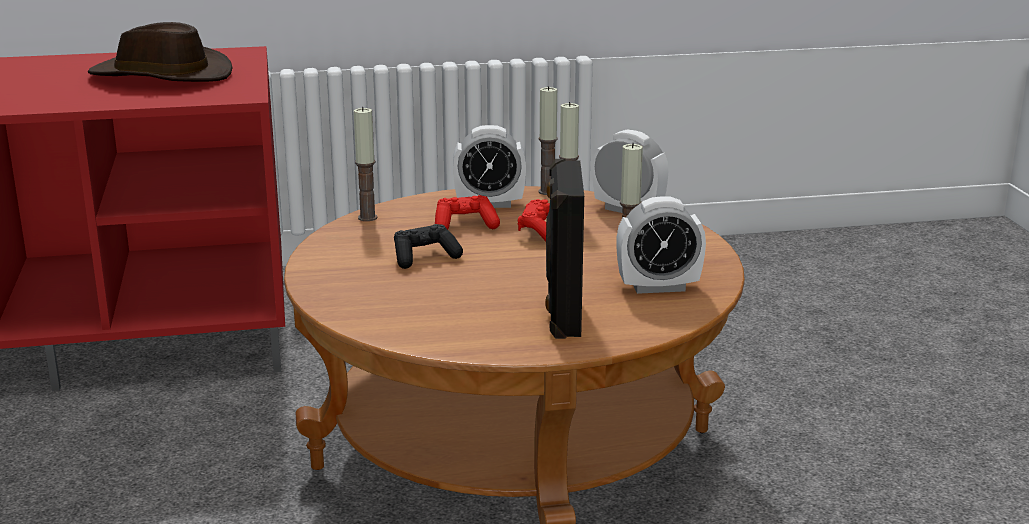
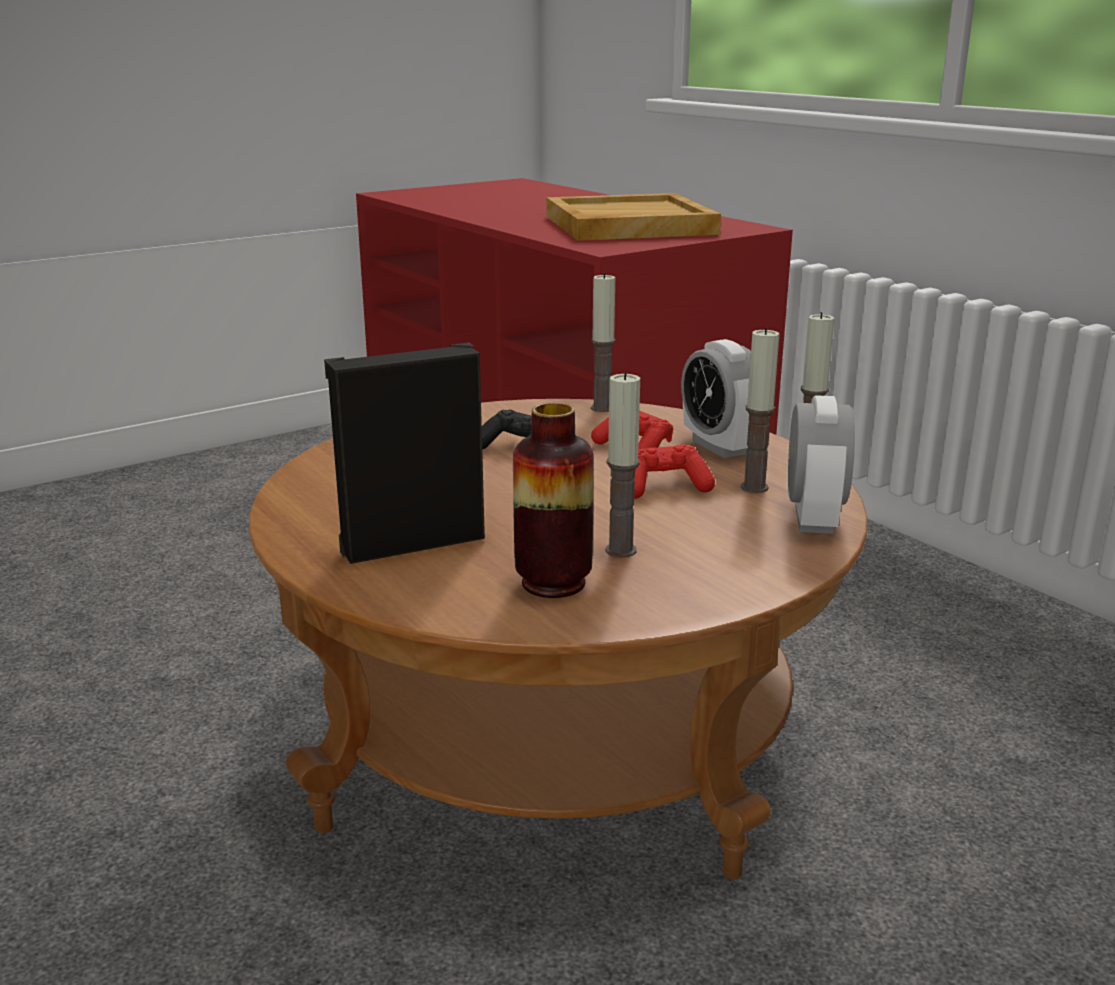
camera: 65 degrees right, 0 degrees up
(161, 76) = (628, 225): brown hat -> beige tray
(658, 287) = (553, 583): alarm clock -> vase

